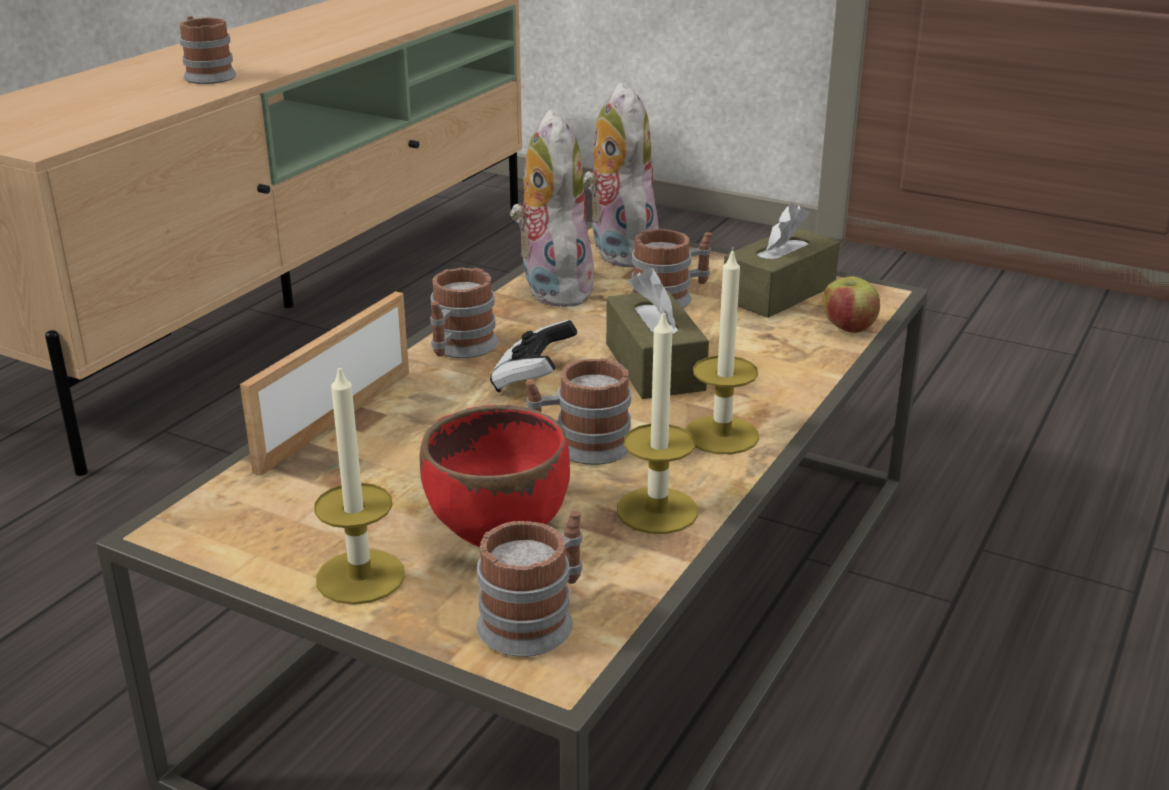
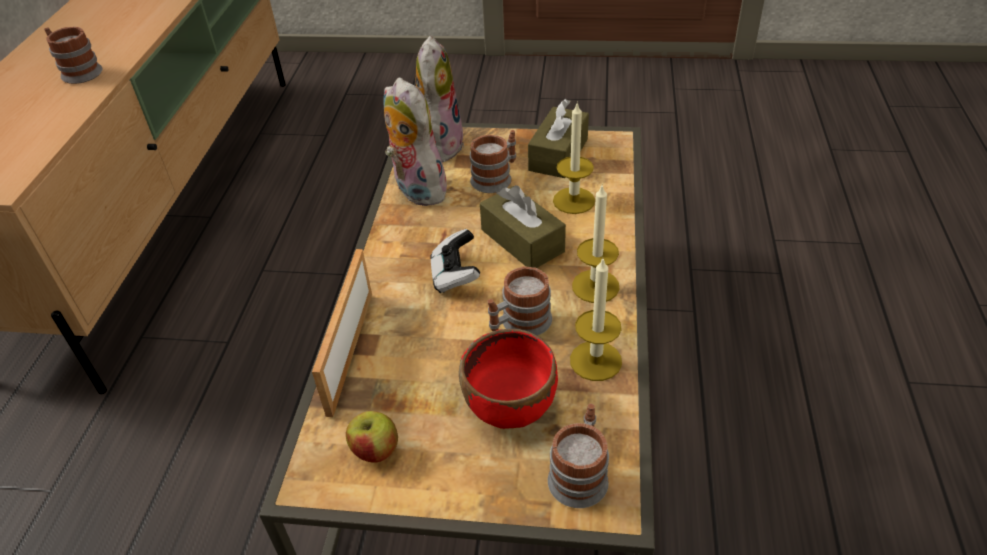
camera: 20 degrees left, 15 degrees up
(360, 577) = (454, 479): candle -> candle (574, 200)
(459, 349) = (390, 262): mug -> none
(618, 252) = (438, 144): plush toy -> plush toy turned 45 degrees clockwise
(848, 328) = (615, 174): apple -> apple (375, 451)

